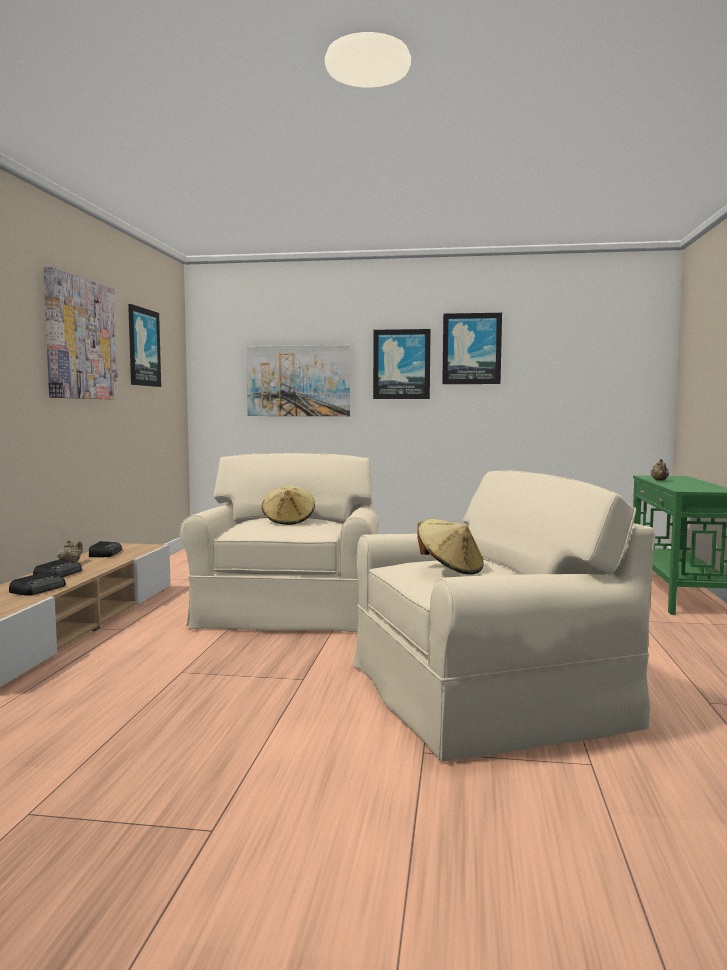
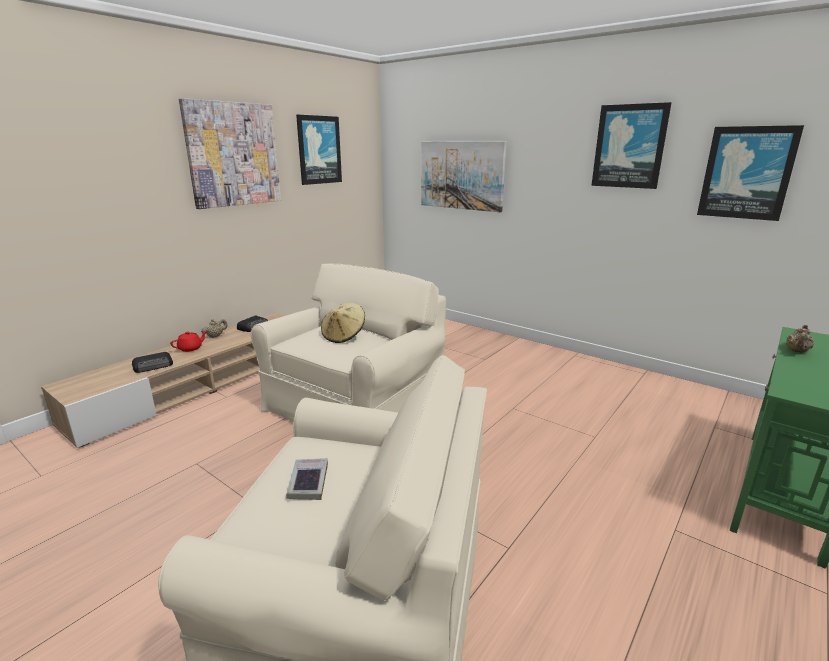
camera: 30 degrees right, 15 degrees up
(58, 574) = (191, 348): radio -> red teapot
(401, 364) = (553, 162): picture -> picture (746, 173)
(450, 569) = (308, 482): beige hat -> book

